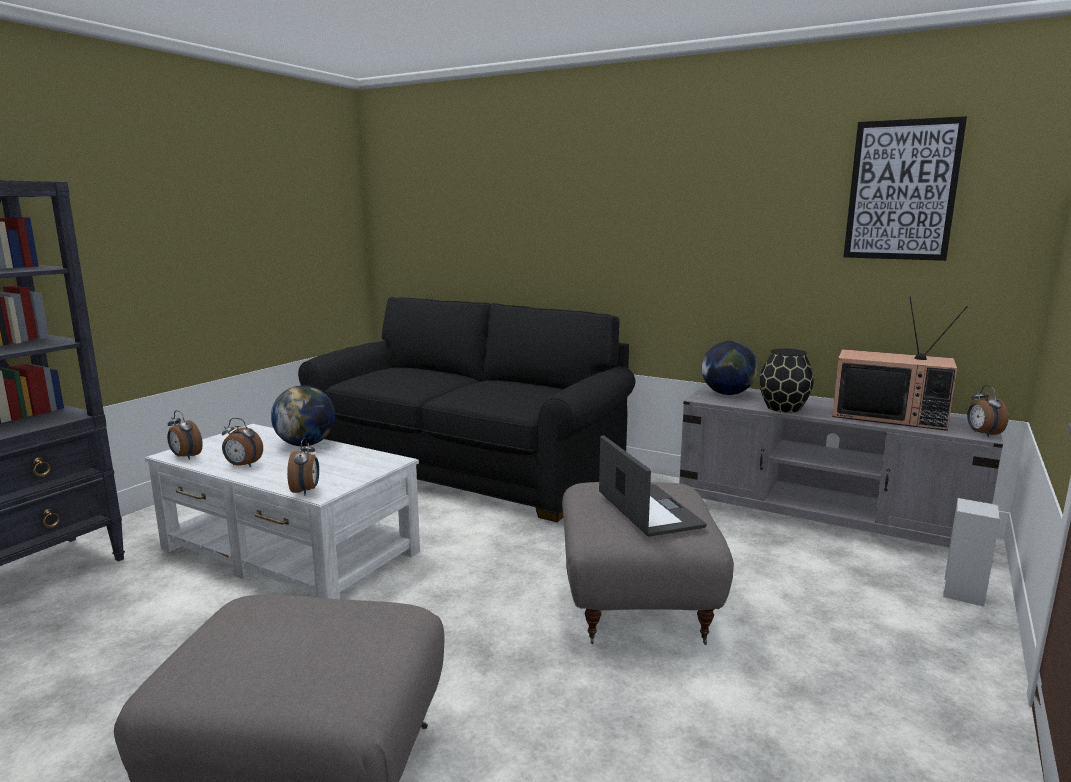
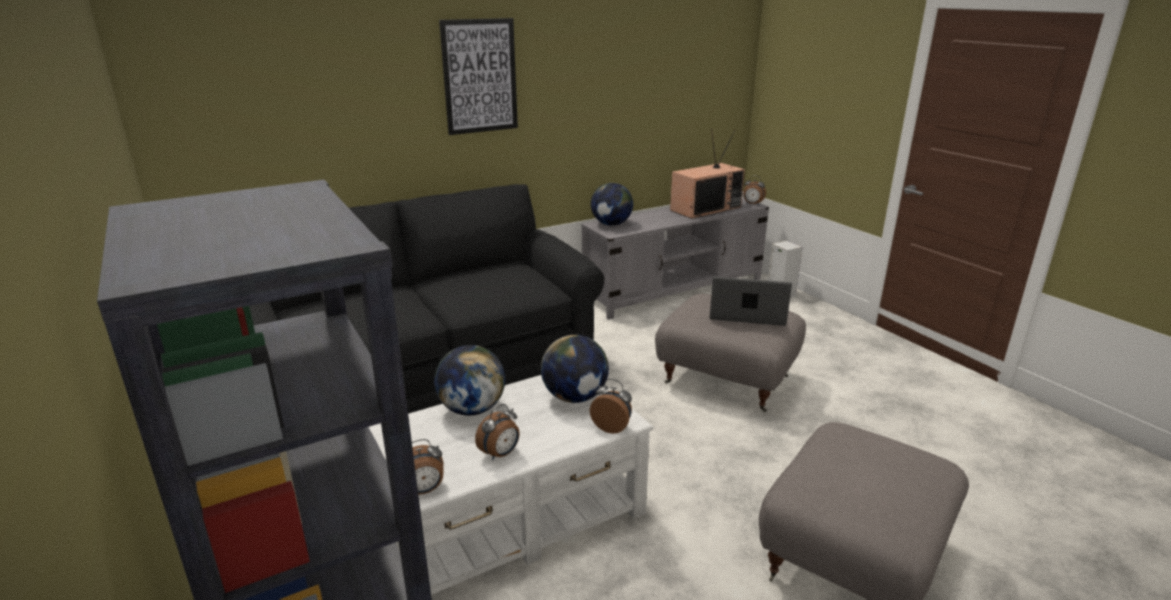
camera: 60 degrees left, 10 degrees up
(350, 469) = (575, 397): none -> globe
(783, 408) = (661, 222): black vase -> none
(902, 190) = (689, 56): picture -> picture (480, 76)

